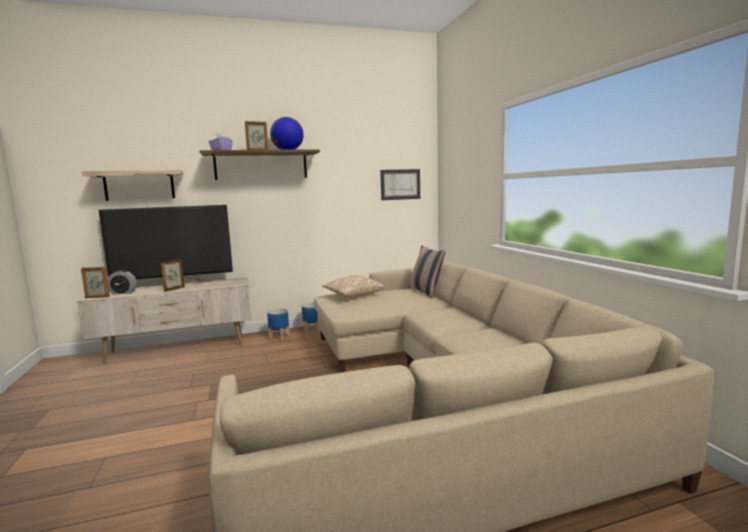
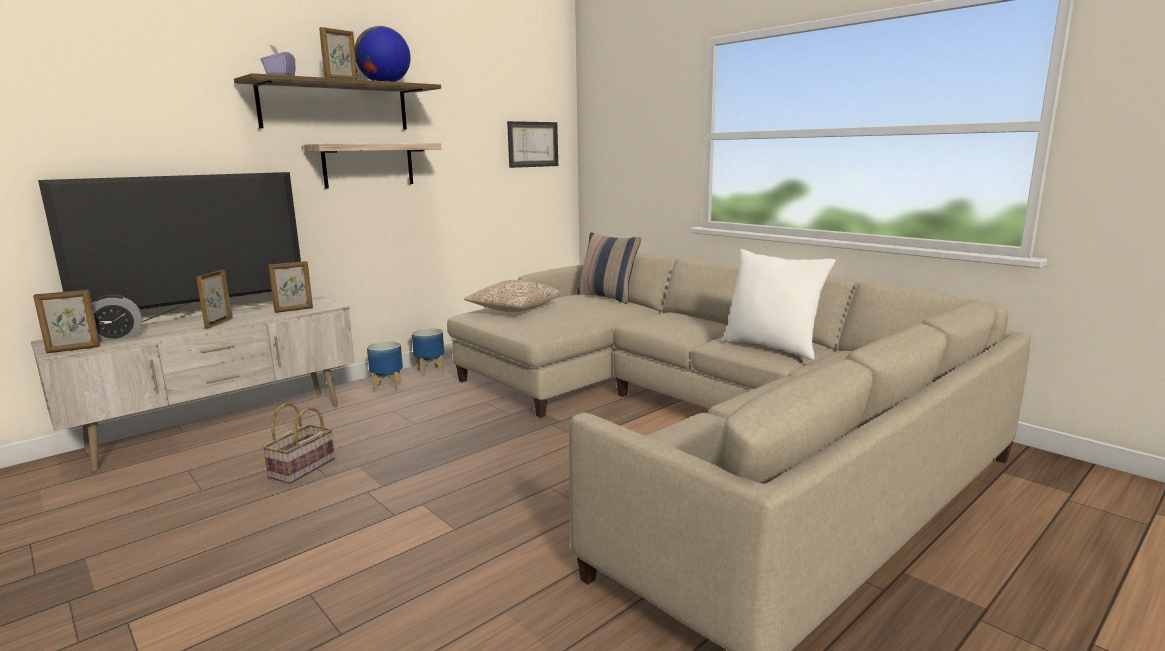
camera: 25 degrees left, 5 degrees up
(139, 185) = (116, 134): shelf -> shelf (368, 165)
(184, 380) = (302, 469): none -> basket
(219, 285) = (294, 310): none -> picture frame
(487, 345) = (772, 347): none -> white pillow

